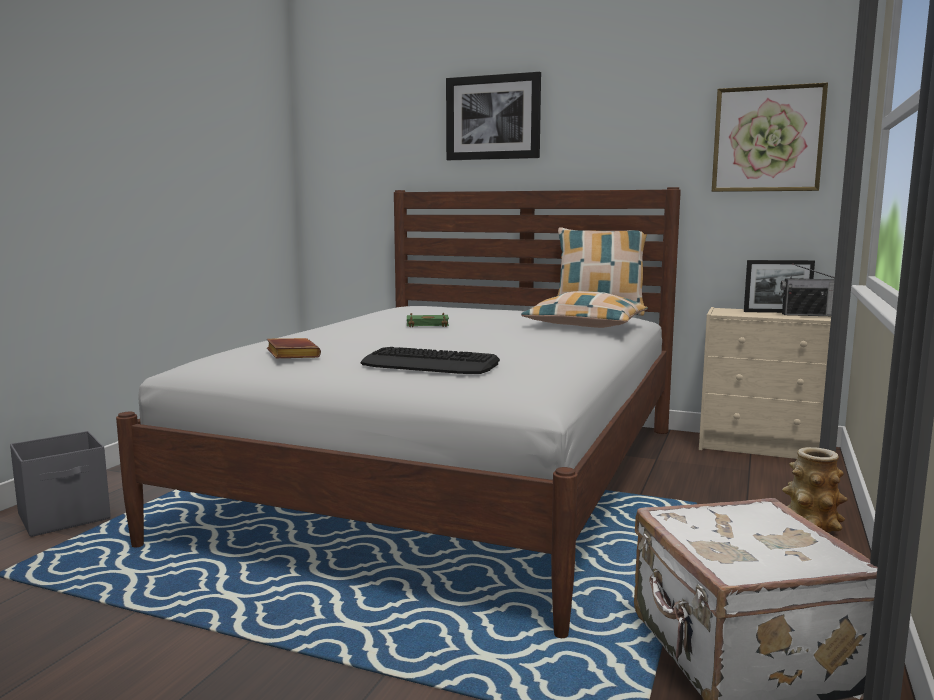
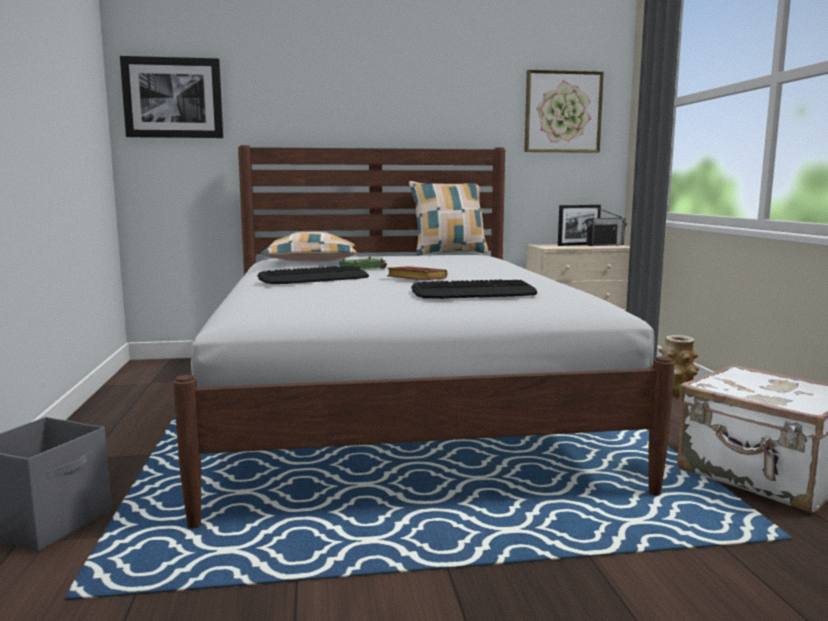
camera: 30 degrees left, 0 degrees up
(290, 354) = (330, 297): brown book -> brown book (414, 279)
(347, 332) = (314, 278): none -> keyboard
(493, 117) = (336, 80): picture -> picture (173, 98)
(586, 325) = (480, 261): pillow -> pillow (311, 261)

